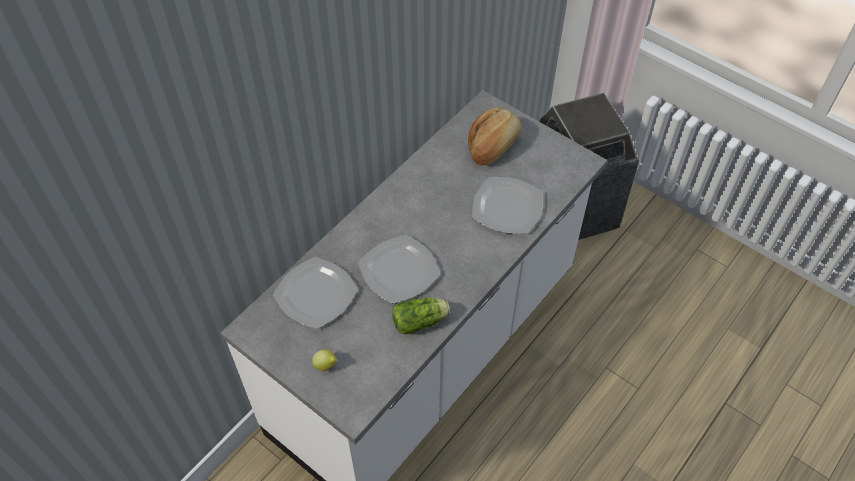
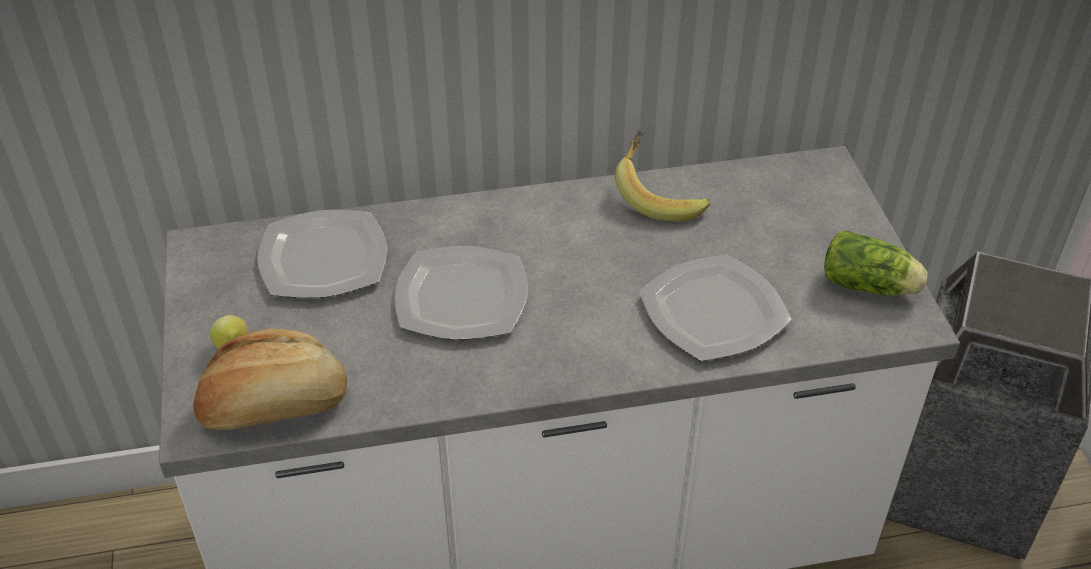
camera: 40 degrees right, 10 degrees down
(421, 321) = (417, 378): lettuce -> lettuce (870, 286)
(431, 164) = (659, 195): none -> banana
(493, 145) = (782, 222): bread -> bread (274, 405)

